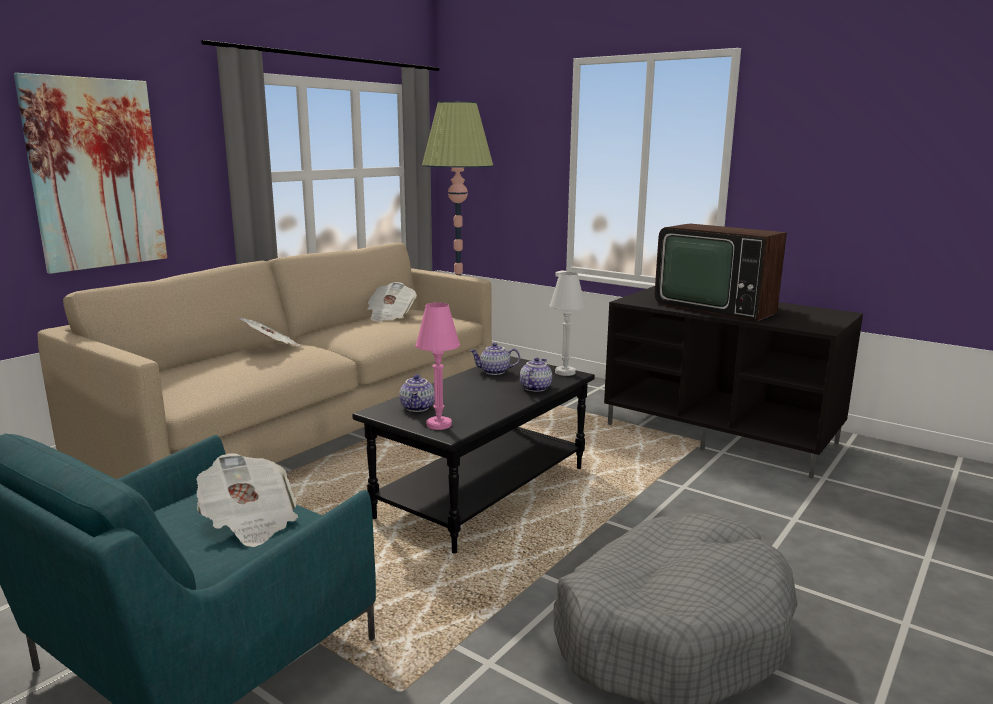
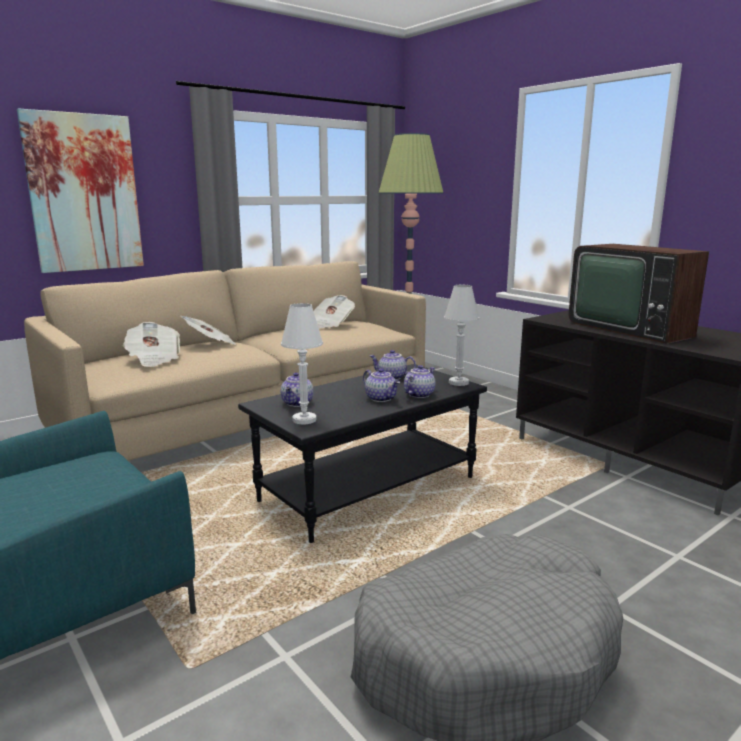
camera: 15 degrees right, 0 degrees up
(249, 522) = (90, 489): newspaper -> newspaper (154, 359)
(439, 424) = (304, 420): pink table lamp -> white table lamp
(501, 395) = (381, 398): none -> teapot

